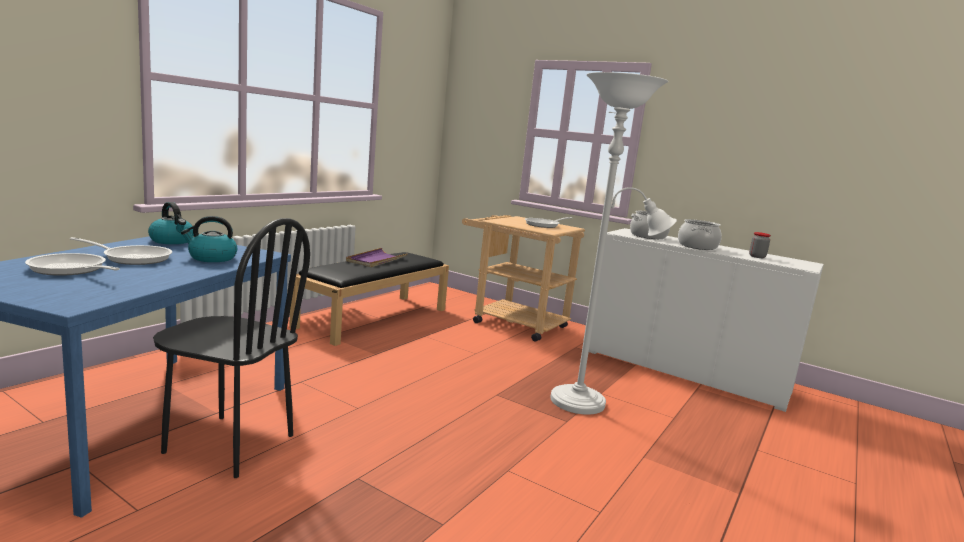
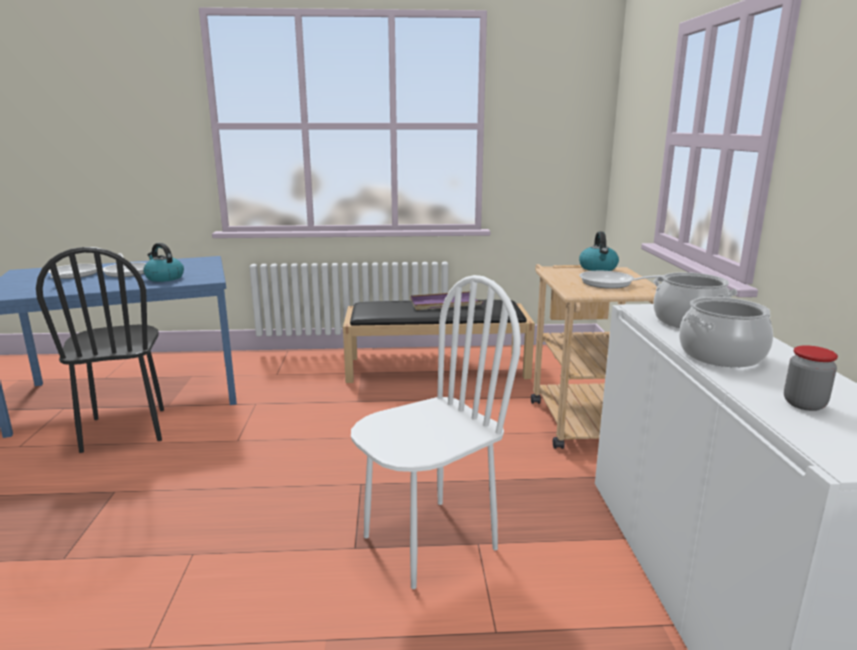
camera: 55 degrees right, 5 degrees up
(172, 241) = (195, 262): kettle -> kettle (598, 268)
(585, 402) = (429, 542): white floor lamp -> white chair

